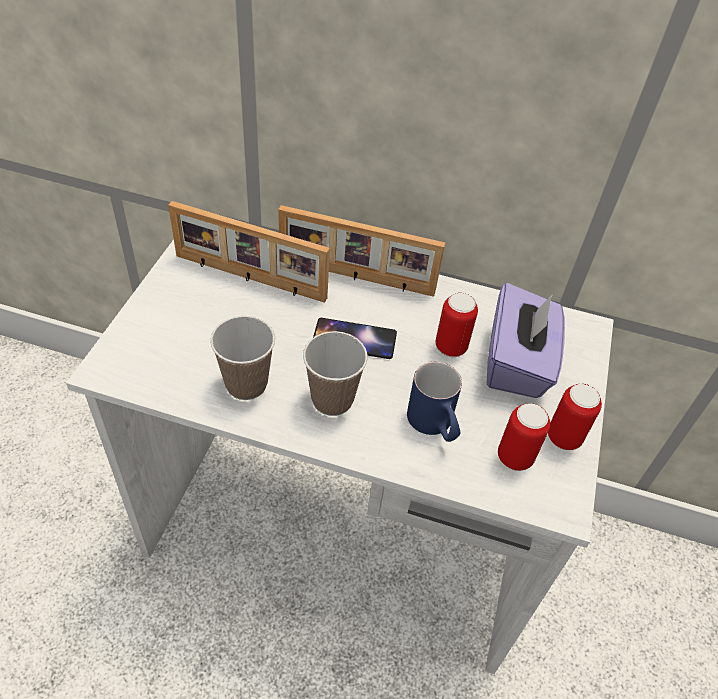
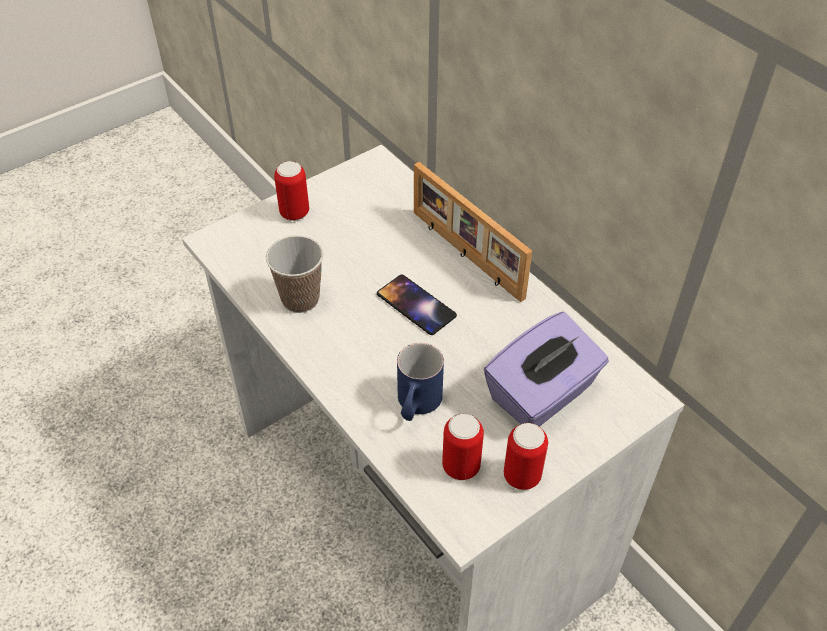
camera: 40 degrees right, 0 degrees up
(249, 278) = (375, 218): picture frame -> none
(332, 400) = (354, 343): cup -> none
(450, 347) = (493, 351): can -> can (294, 213)

